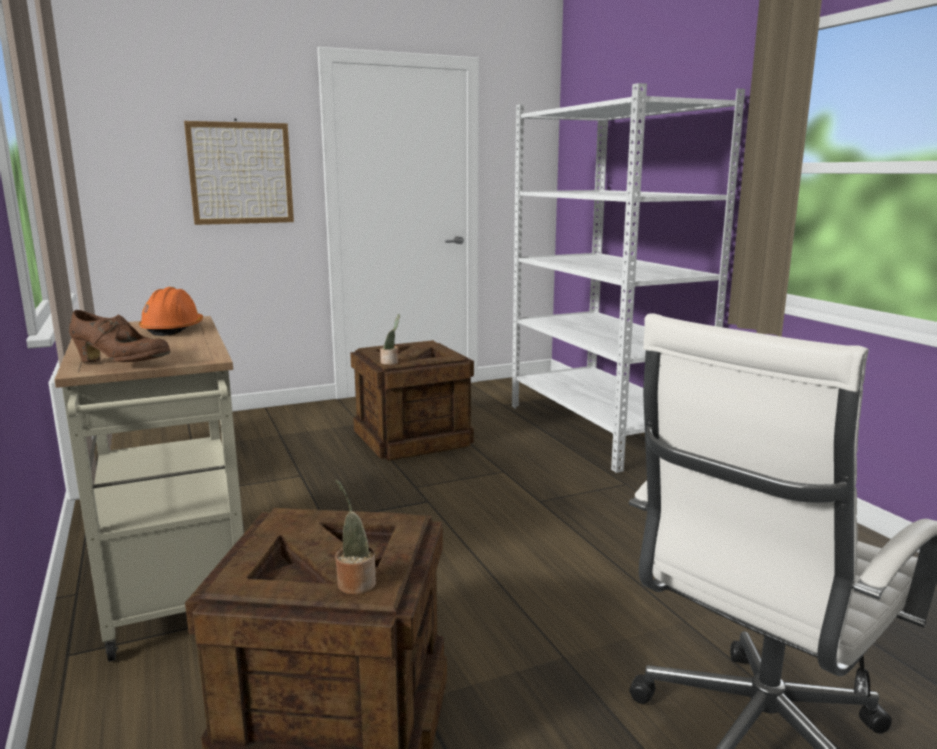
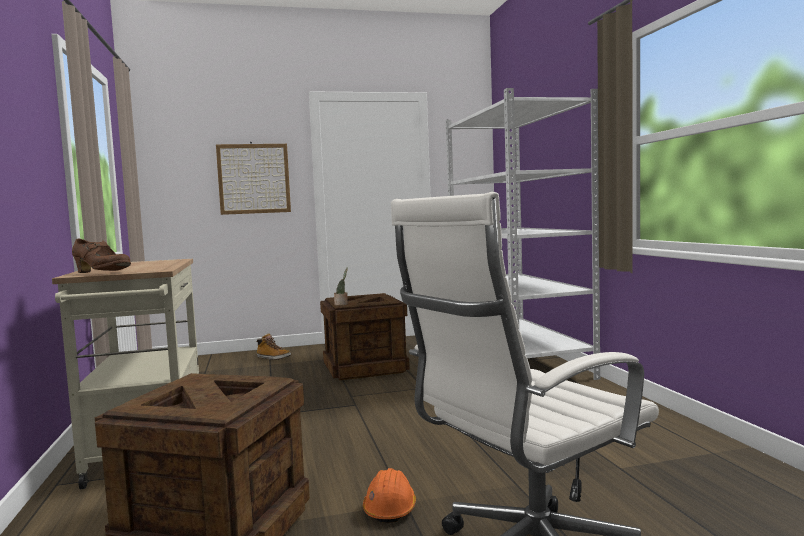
camera: 10 degrees right, 10 degrees down
(173, 329) = (158, 262): orange hard hat -> orange hard hat (390, 508)
(279, 423) = (273, 358): none -> boot
(355, 583) = (209, 408): potted plant -> none

